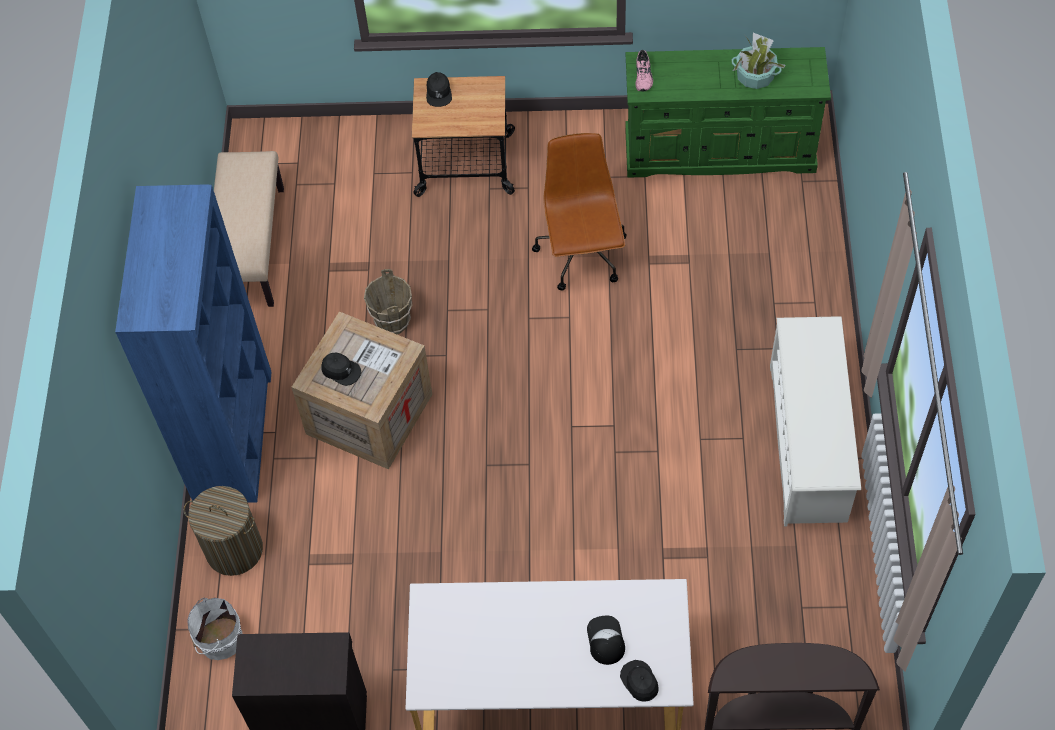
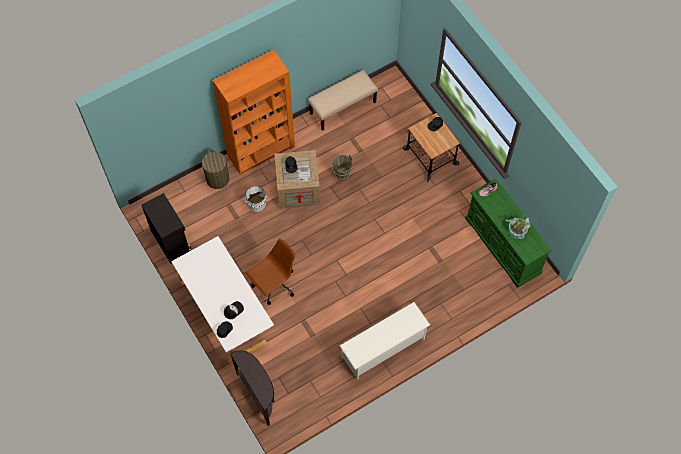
camera: 55 degrees right, 5 degrees up
(218, 639) = (181, 195): white bucket -> white bucket (256, 203)
(233, 435) = (261, 150): blue bookcase -> orange bookcase
(582, 255) = (416, 222): brown office chair -> brown office chair (274, 285)

